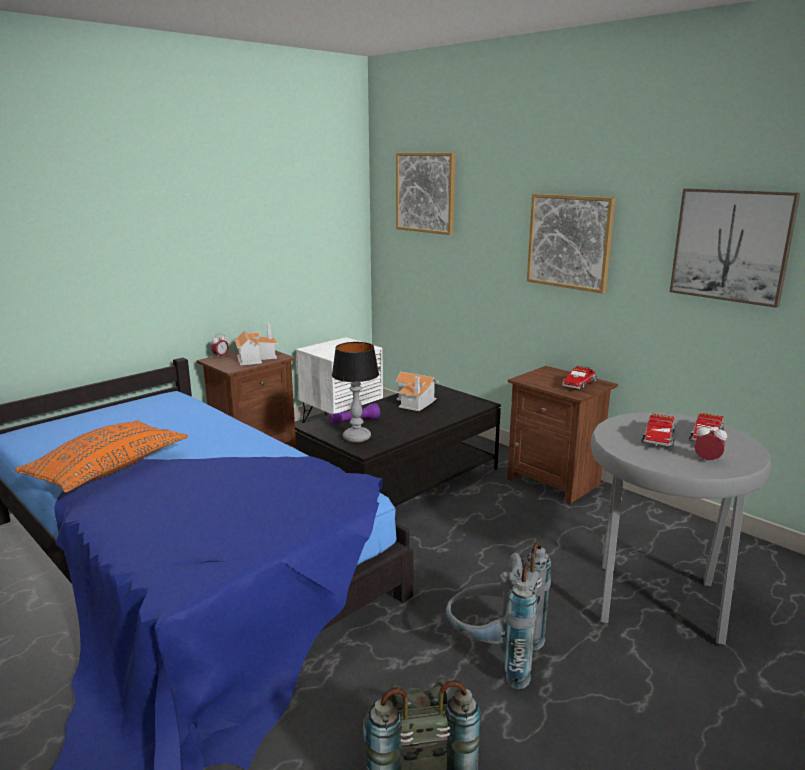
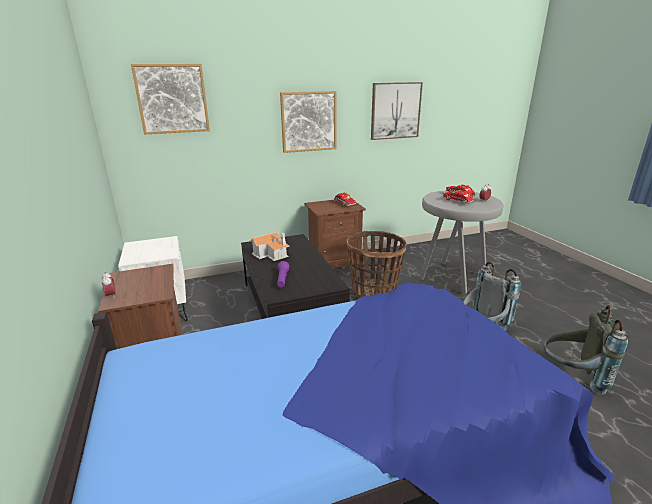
camera: 65 degrees left, 5 degrees up
(109, 469) = (313, 407): orange pillow -> none
(255, 358) = (146, 279): toy house -> none
(357, 438) = (312, 284): table lamp -> none
(508, 530) = (374, 292): none -> basket

